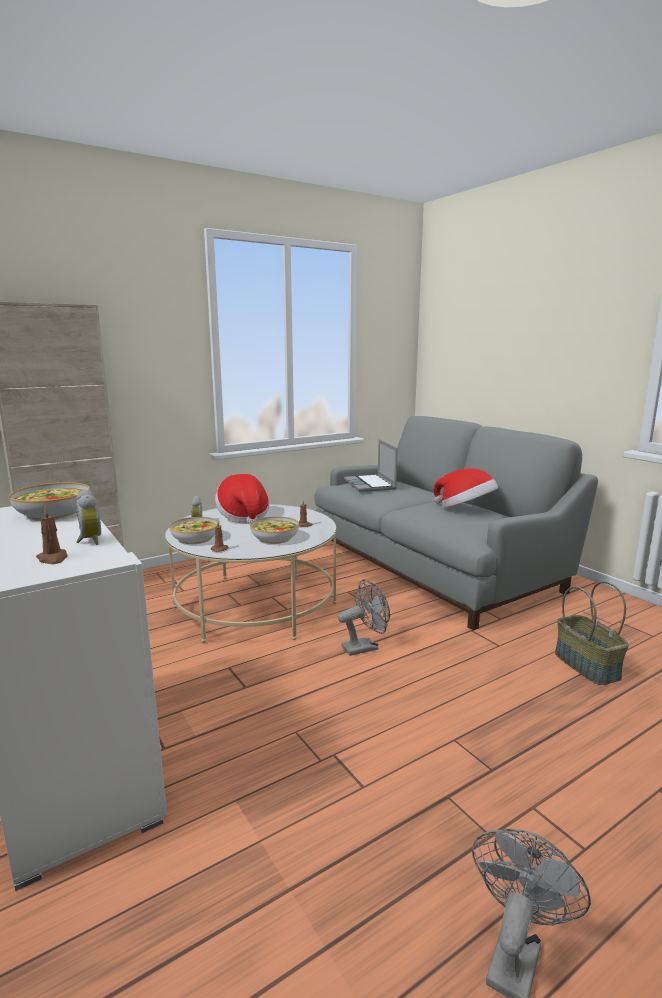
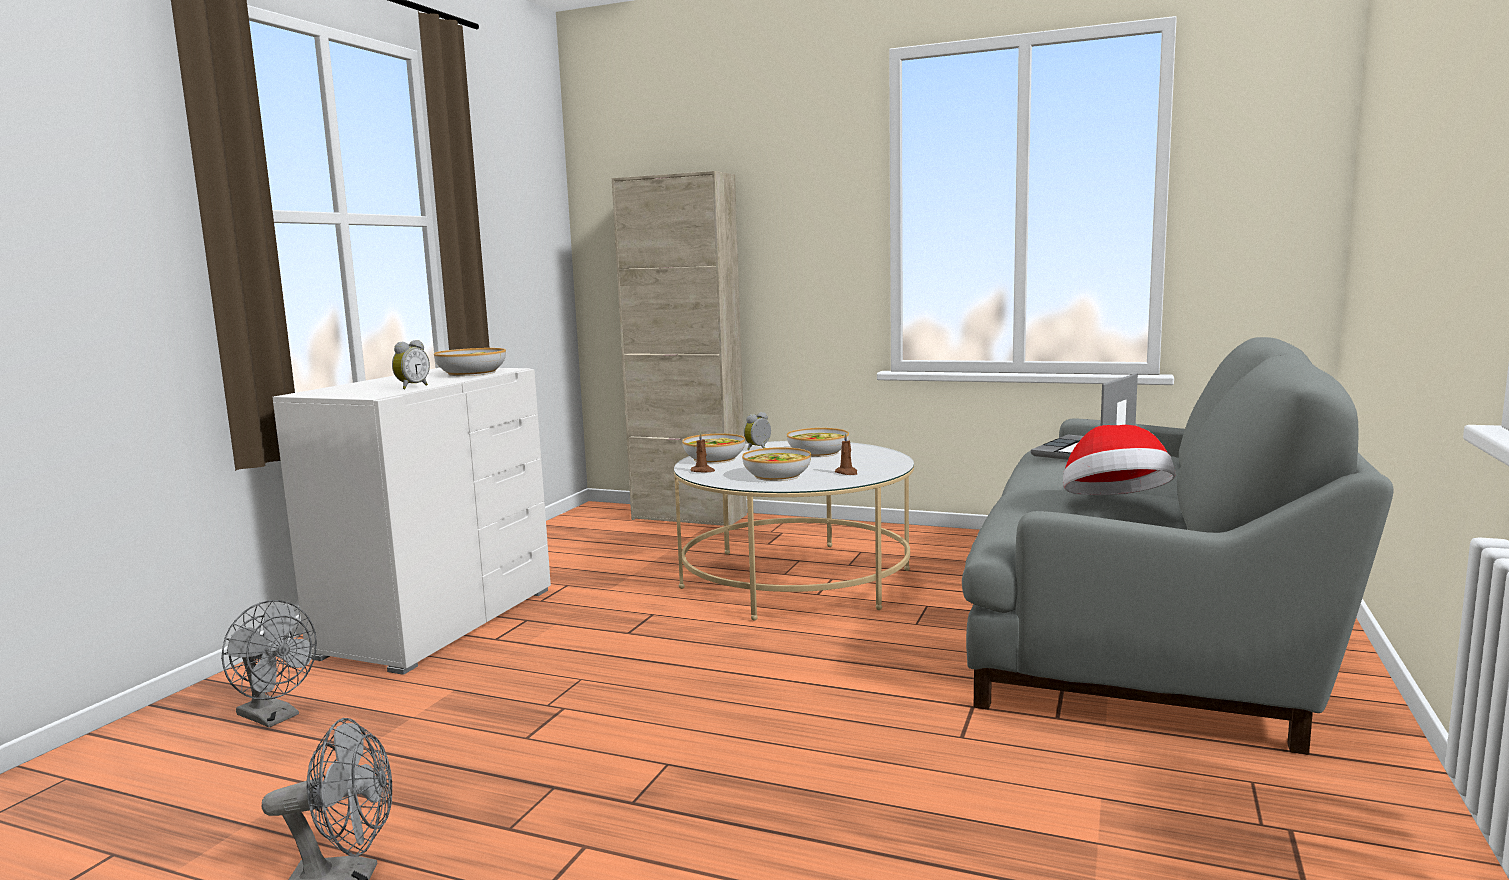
camera: 55 degrees right, 5 degrees down
(53, 559) = (363, 390): brown candle -> none
(243, 516) = (817, 452): hat -> bowl
(365, 647) = (800, 657): grey fan -> grey fan (274, 717)
(588, 666) = (1027, 824): basket -> none

